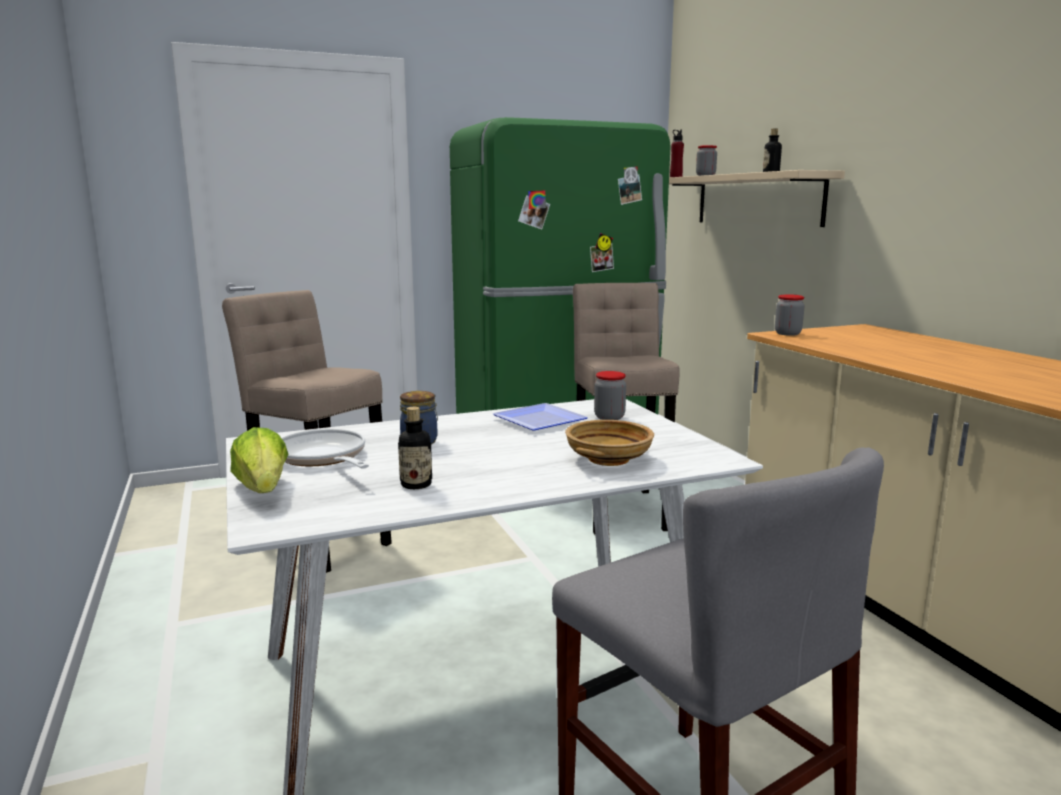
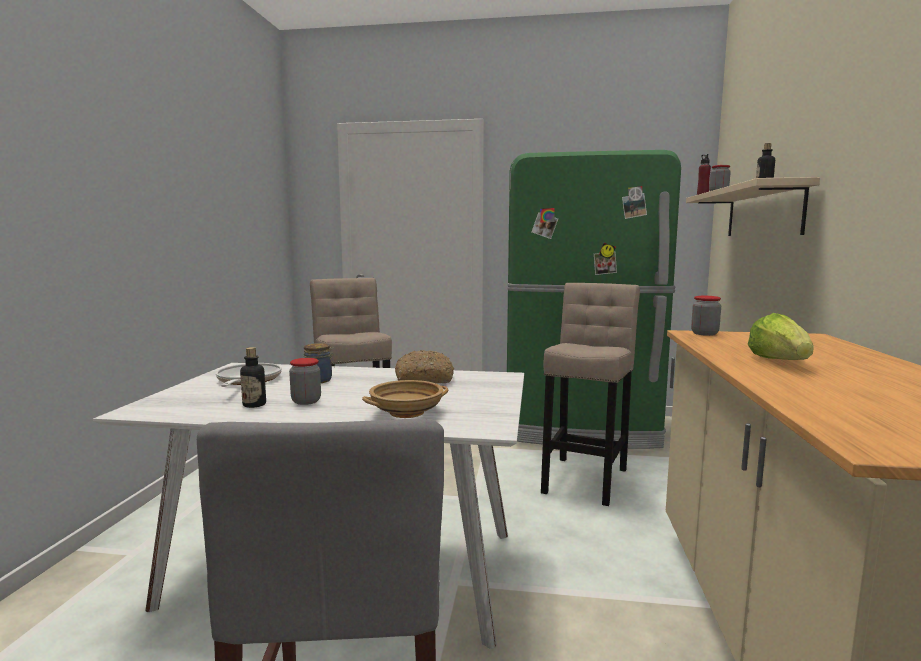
camera: 30 degrees right, 5 degrees down
(263, 489) = (180, 392): lettuce -> lettuce (779, 362)
(540, 420) = (425, 379): plate -> bread
(609, 417) = (478, 385): jar -> jar (306, 401)

